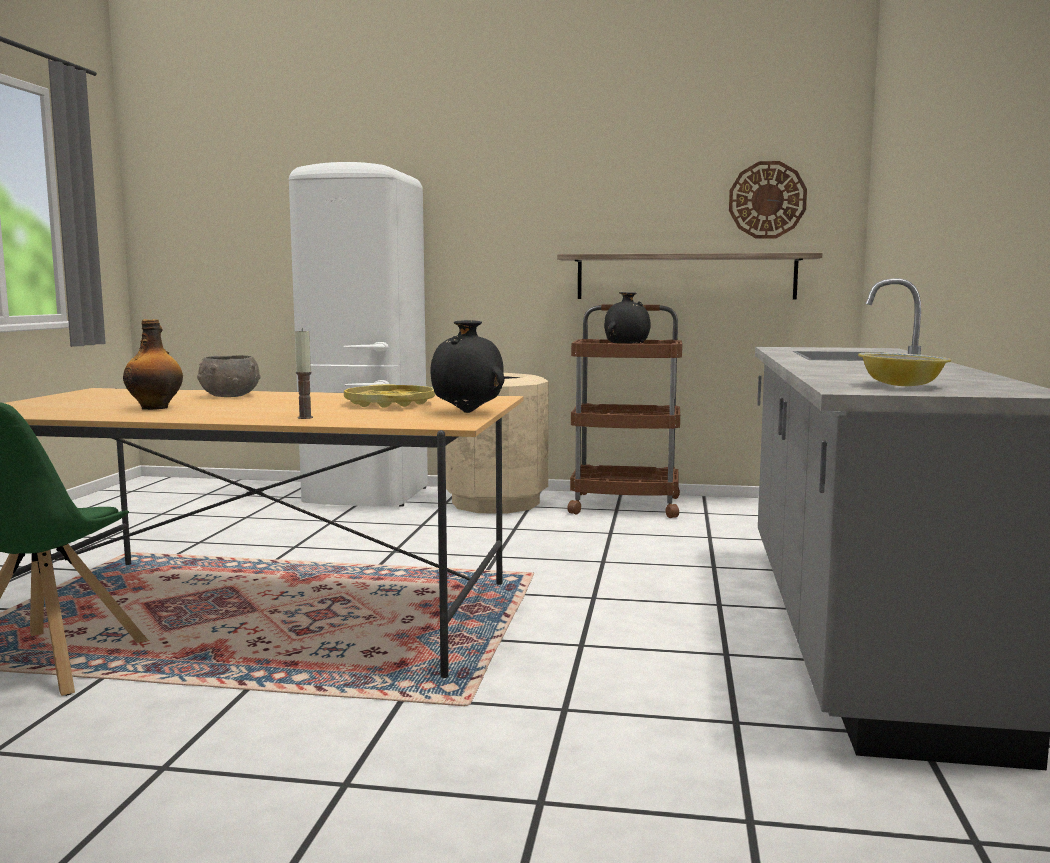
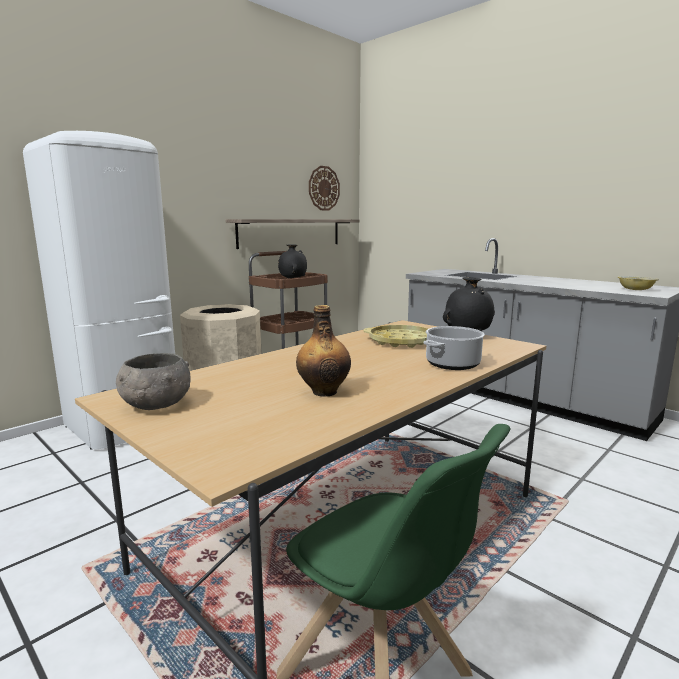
camera: 55 degrees left, 5 degrees up
(229, 396) = (278, 365): grey bowl -> grey bowl (156, 405)
(305, 417) = (453, 364): candle -> cooking pot

